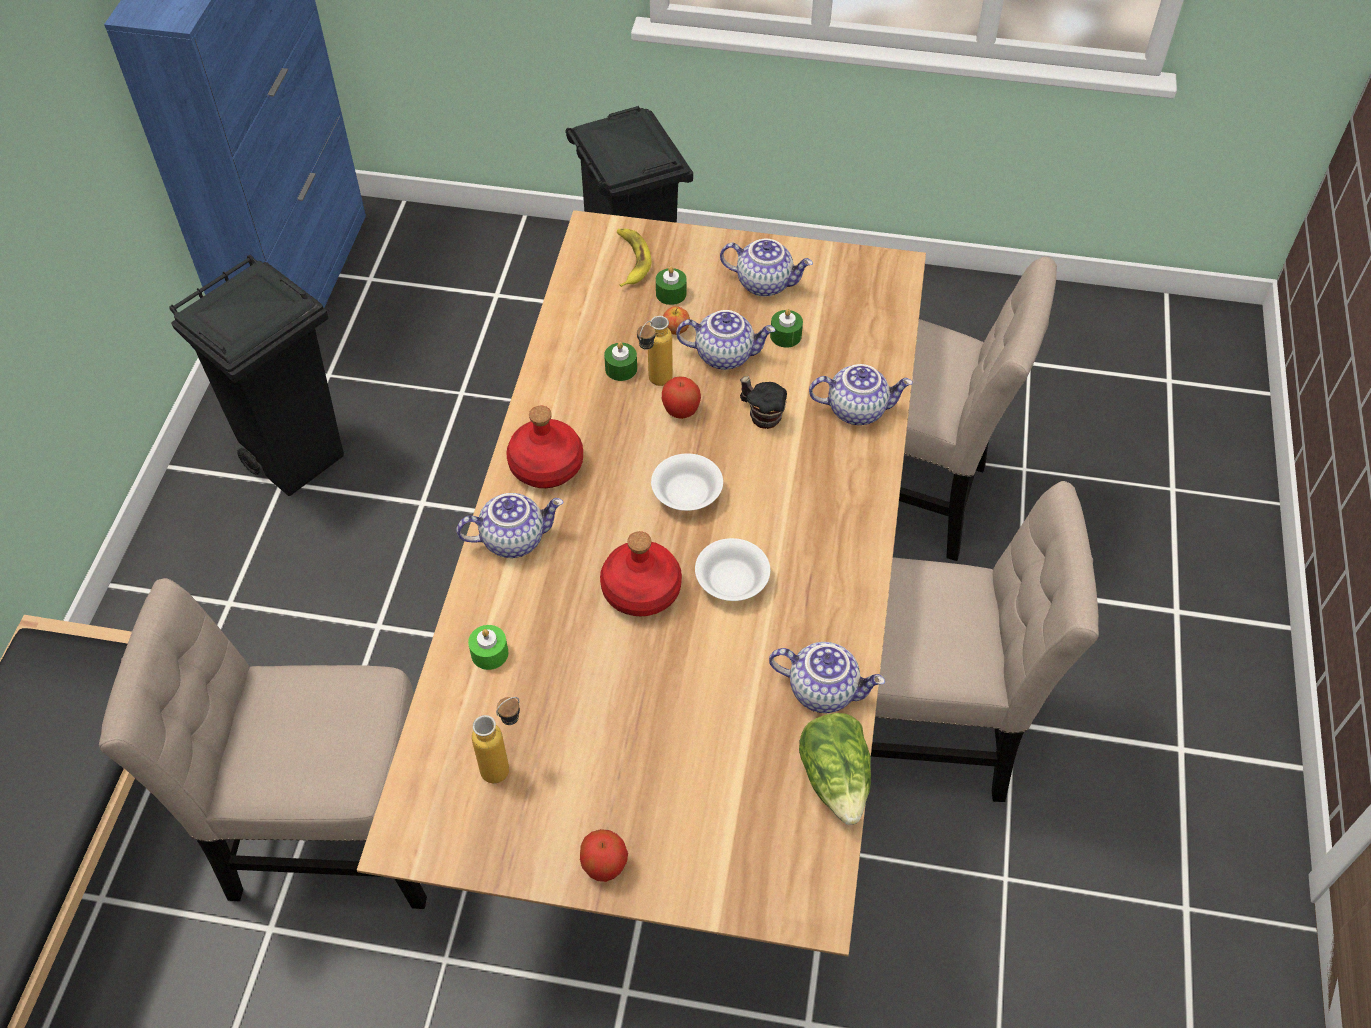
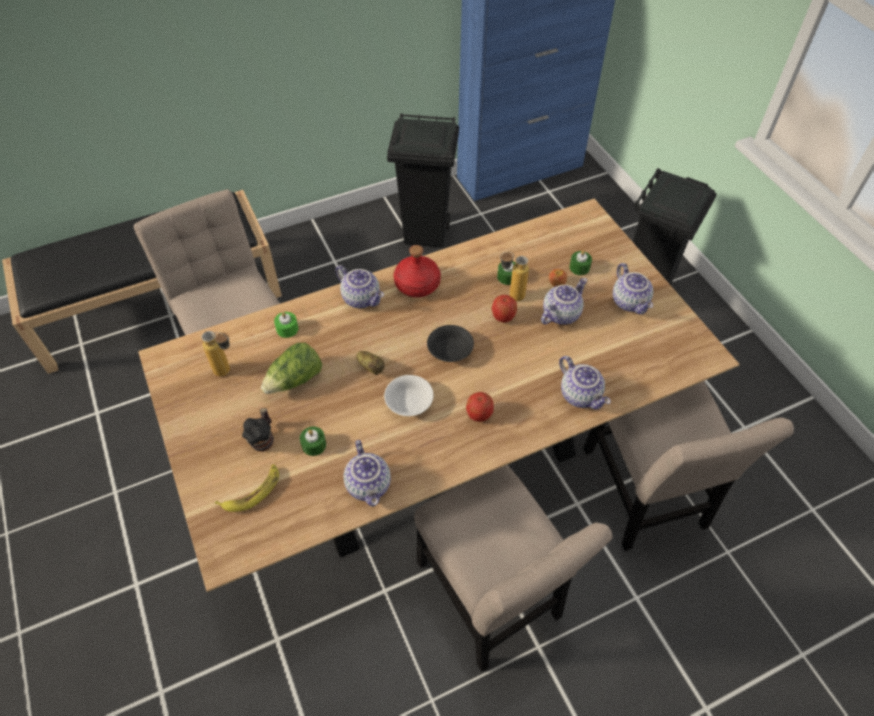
camera: 55 degrees right, 0 degrees up
(604, 865) = (196, 445): apple -> apple (479, 414)
(630, 260) = (585, 239): banana -> banana (252, 491)
(642, 591) = (371, 367): red bottle -> potato
(687, 494) = (449, 351): white bowl -> black bowl
(725, 354) = (560, 314): teapot -> teapot turned 105 degrees counterclockwise
(761, 415) = (533, 353): mug -> mug (263, 439)
(785, 335) = (601, 332): green candle -> green candle (314, 445)
(836, 778) = (315, 523): lettuce -> lettuce (295, 380)

